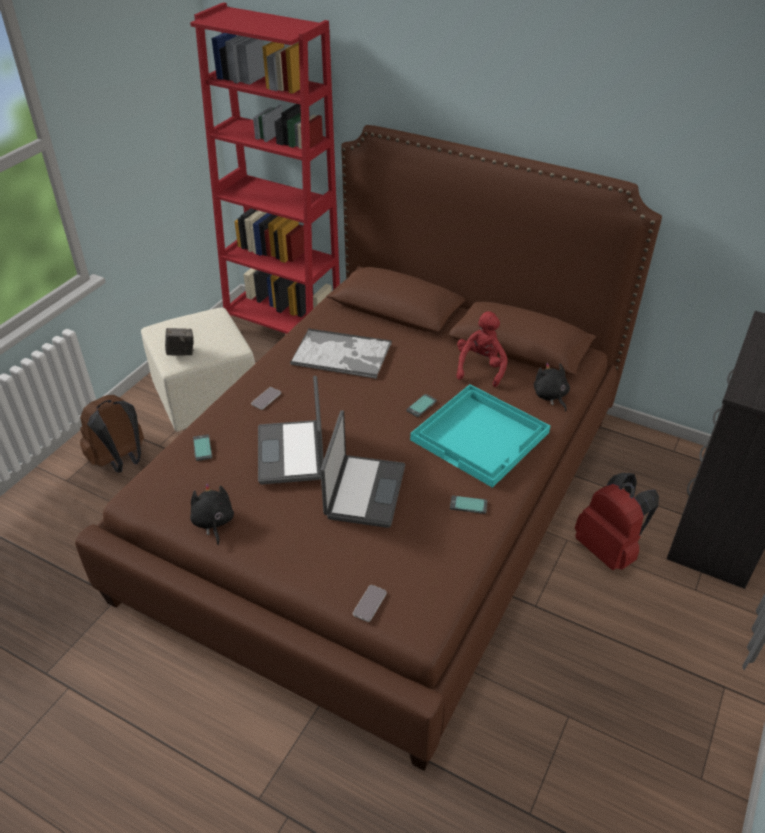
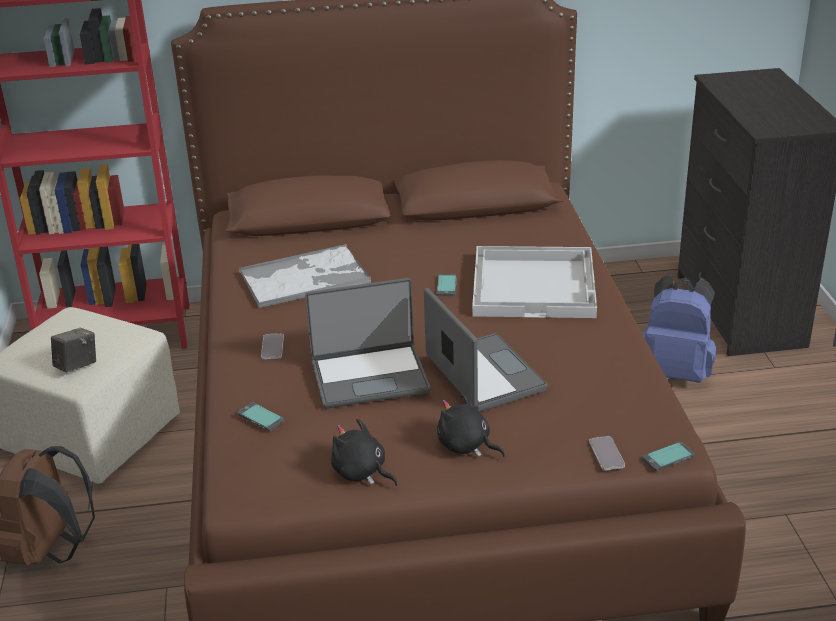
camera: 35 degrees left, 10 degrees down
(292, 453) = (370, 376): laptop -> laptop turned 60 degrees counterclockwise
(468, 505) = (593, 340): phone -> phone (668, 457)
(480, 367) = (462, 234): red plush toy -> none
(481, 436) = (535, 284): turquoise tray -> white tray
(550, 396) = (555, 230): black plush toy -> black plush toy (466, 446)
(609, 549) = (675, 372): red backpack -> blue backpack

